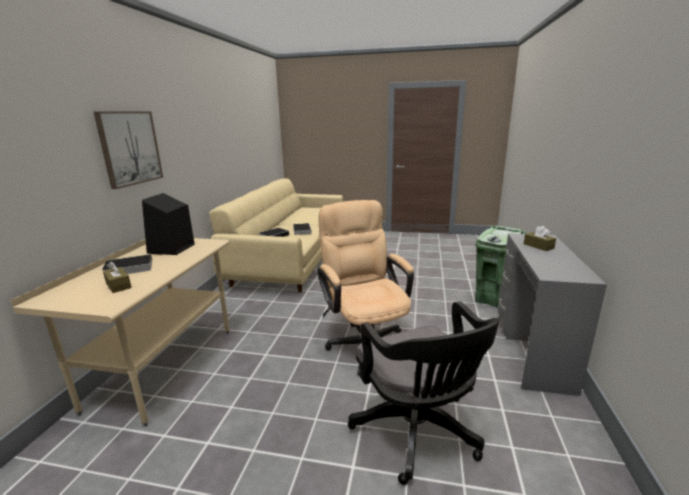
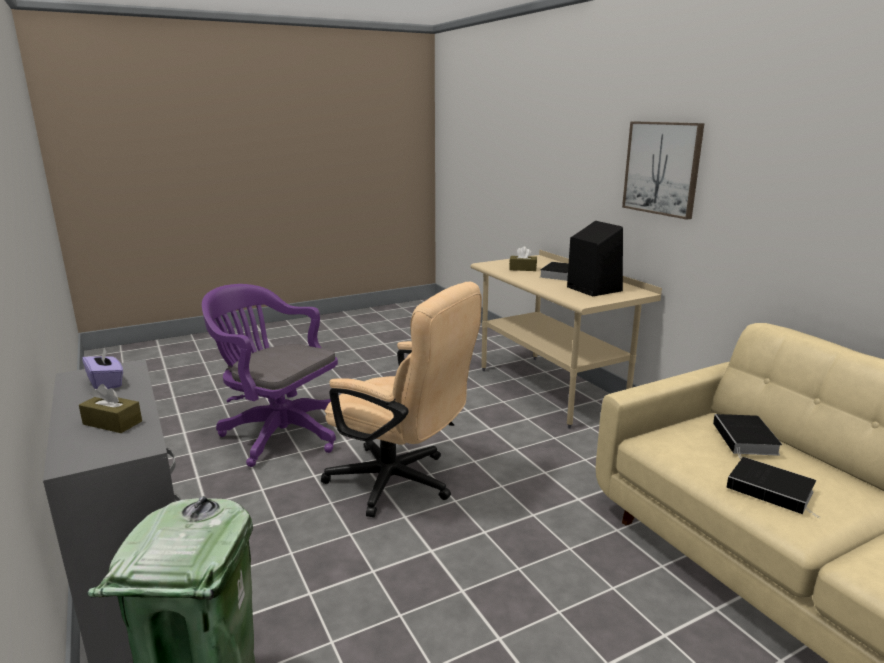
camera: 140 degrees right, 0 degrees up
(418, 433) = (278, 433): black office chair -> purple office chair
(557, 267) = (106, 383): none -> purple tissue box

